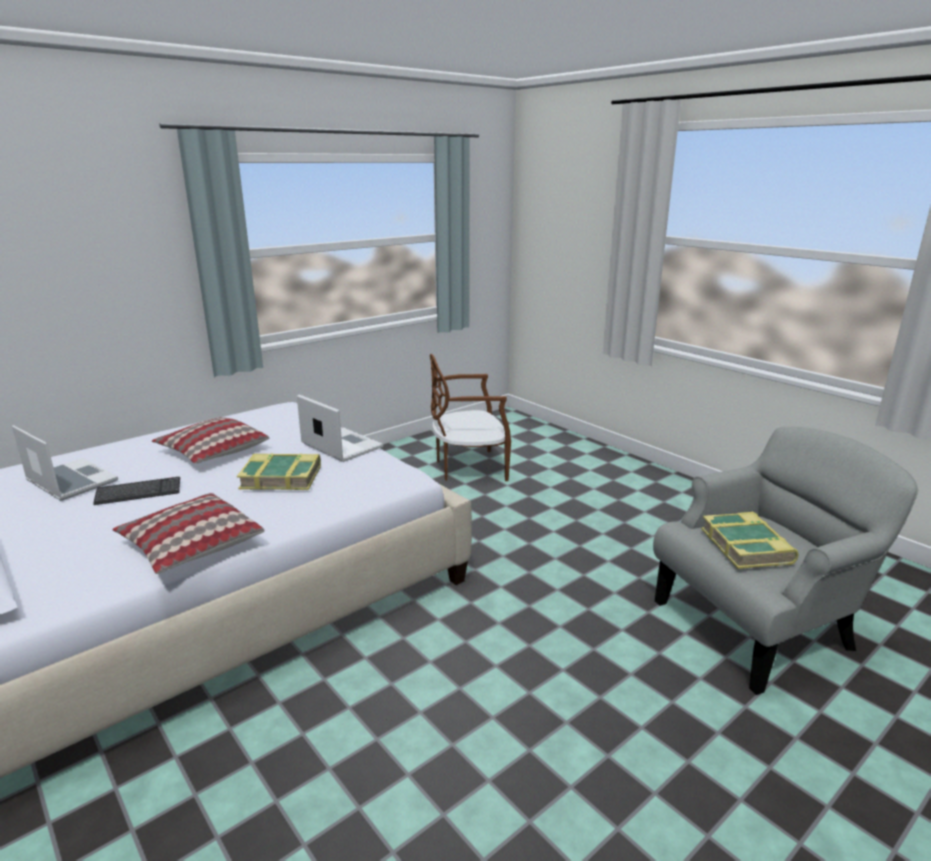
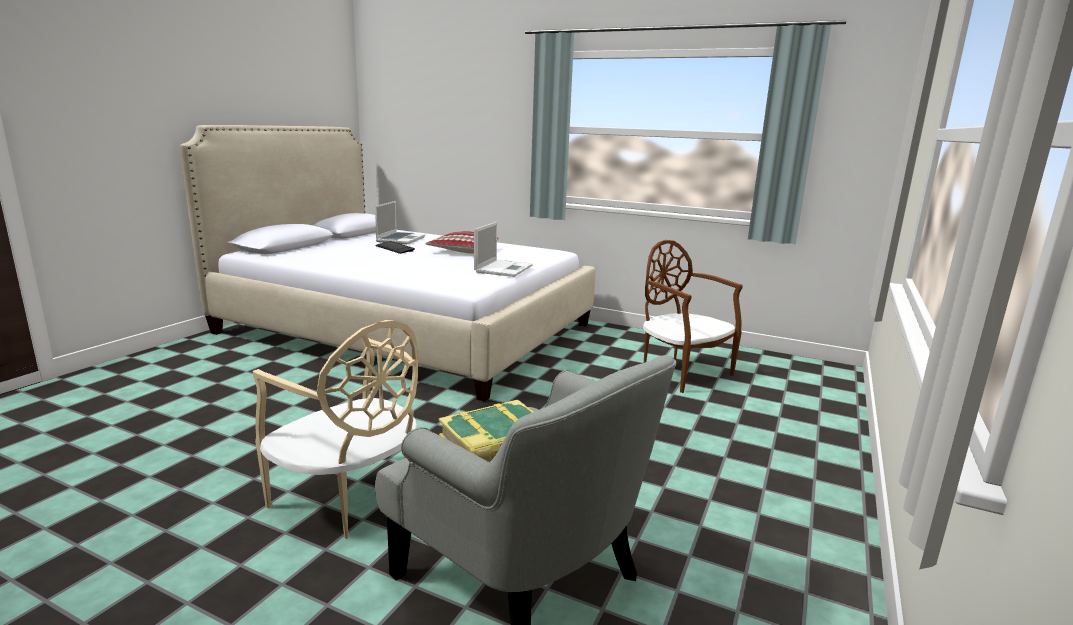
camera: 65 degrees right, 5 degrees down
(191, 545) = (340, 264): pillow -> none
(281, 477) = (434, 264): book -> none
(637, 706) = (350, 500): none -> beige chair

